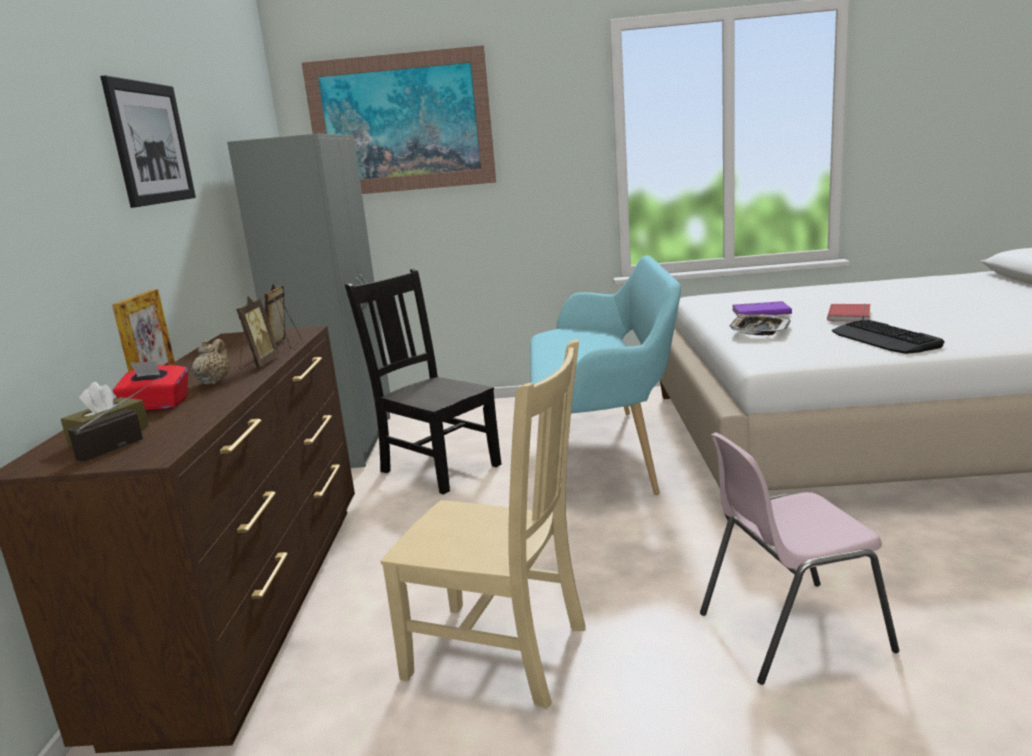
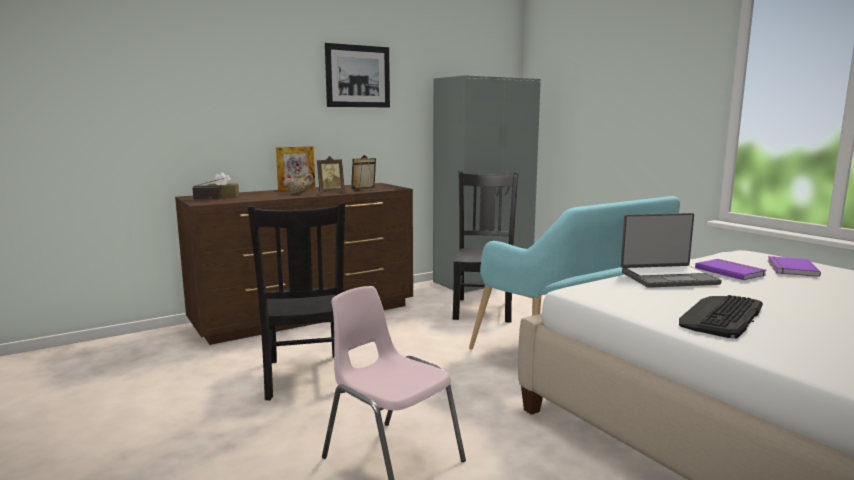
camera: 55 degrees right, 5 degrees down
(156, 406) = (262, 194): red tissue box -> none
(401, 123) = (583, 72): picture -> none
(502, 653) = (305, 377): beige chair -> black chair
(759, 330) = (667, 277): tray -> laptop
(773, 297) = (790, 268): none -> purple book
(851, 315) = (788, 299): red book -> none

